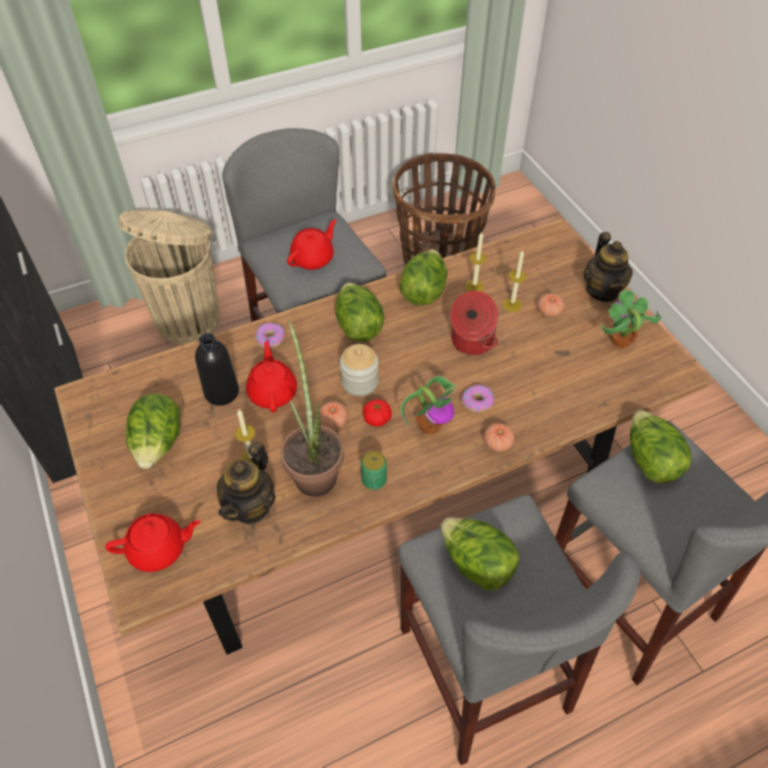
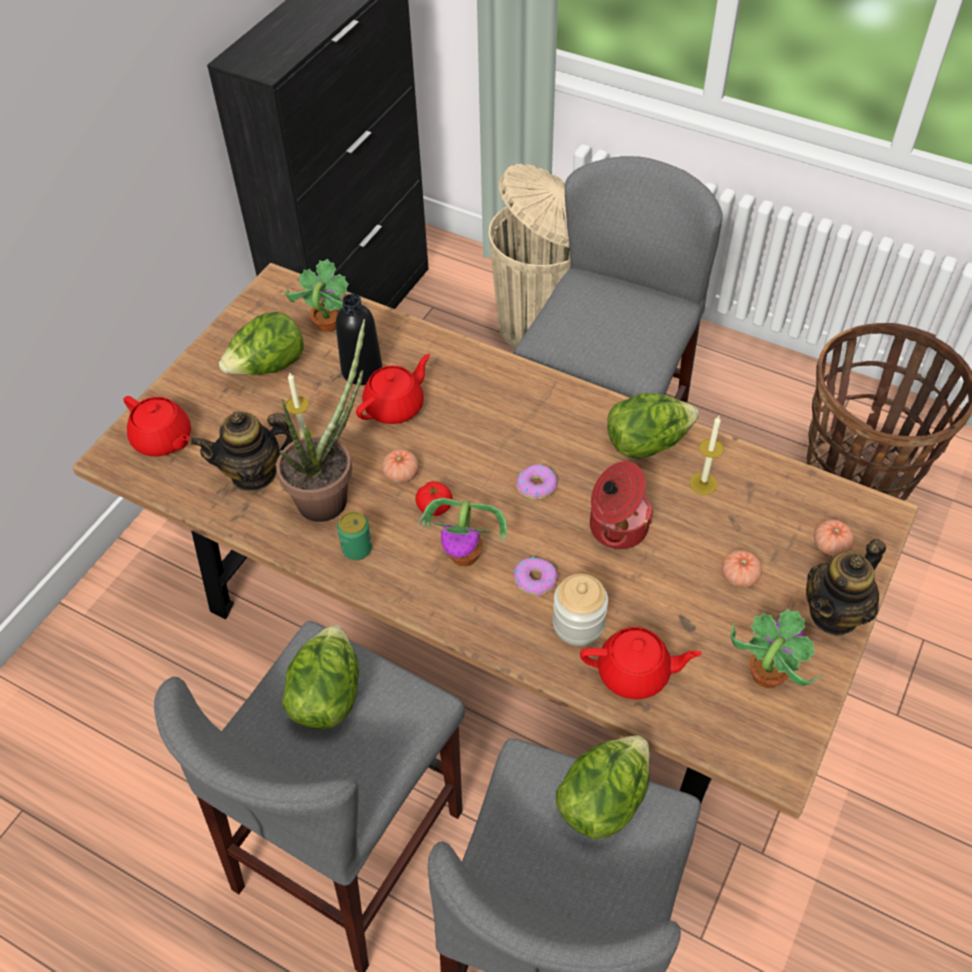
camera: 55 degrees right, 0 degrees up
(156, 388) = (326, 324): none -> potted plant
(270, 338) = (459, 363): donut -> donut (536, 486)
(313, 258) = (601, 328): red teapot -> red teapot (635, 673)
(358, 326) = (541, 419): lettuce -> none
(360, 382) = (469, 465): jar -> jar (578, 624)
(497, 443) = (493, 630): tomato -> tomato (830, 545)
(512, 304) = (712, 534): candle -> none

